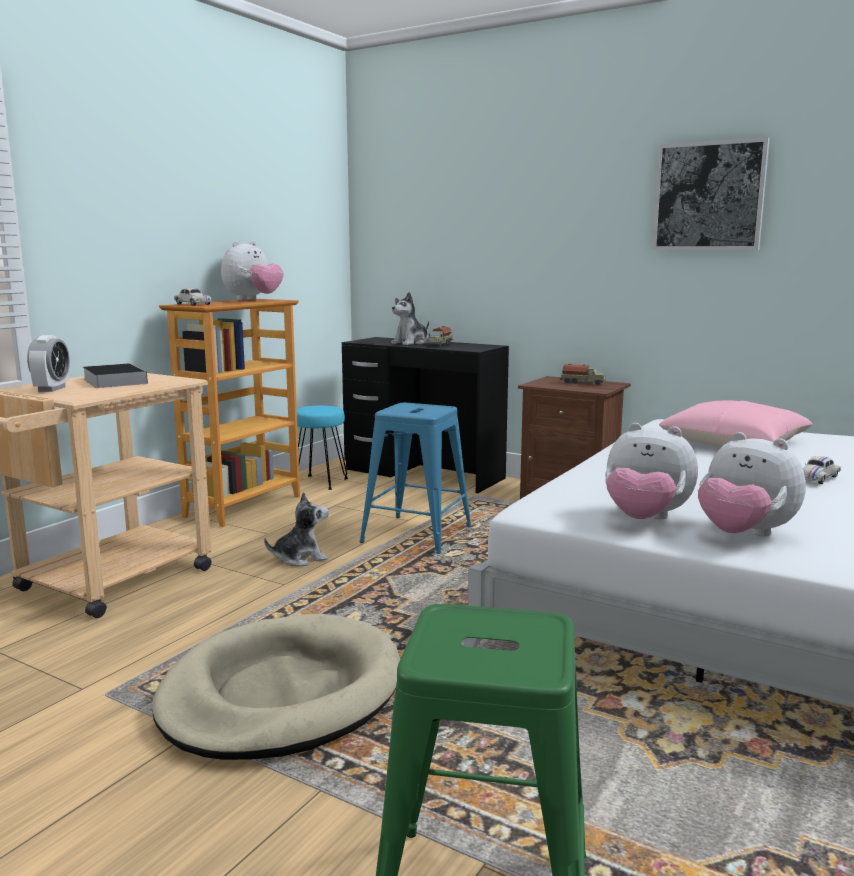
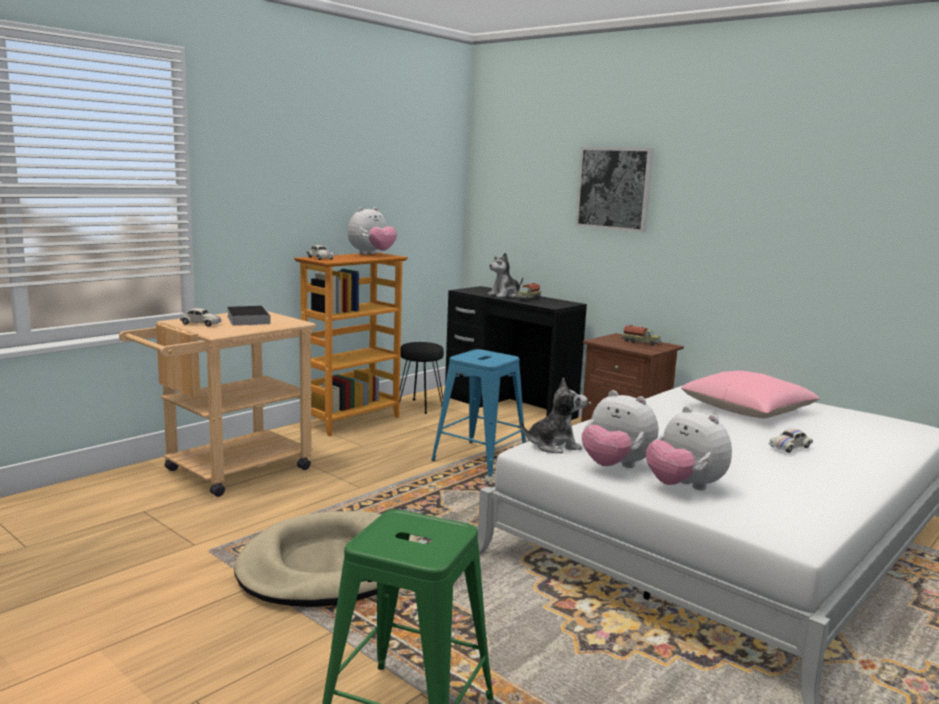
camera: 10 degrees right, 0 degrees up
(52, 389) = (201, 324): alarm clock -> white toy car
(300, 558) = (379, 468): plush toy -> plush toy (553, 446)
(320, 482) = (420, 406): turquoise stool -> black stool
(709, 196) = (757, 190): picture -> picture (614, 188)

